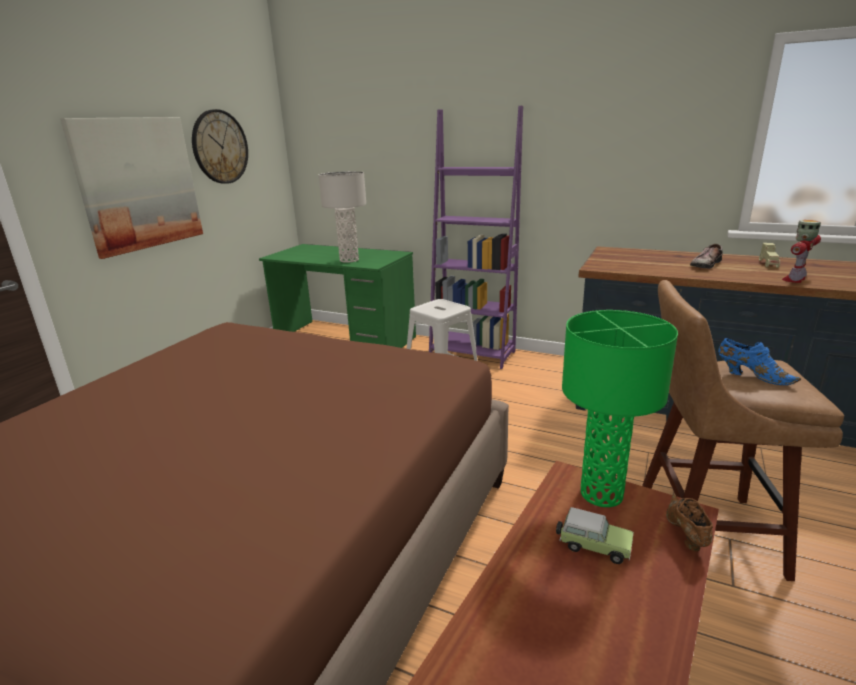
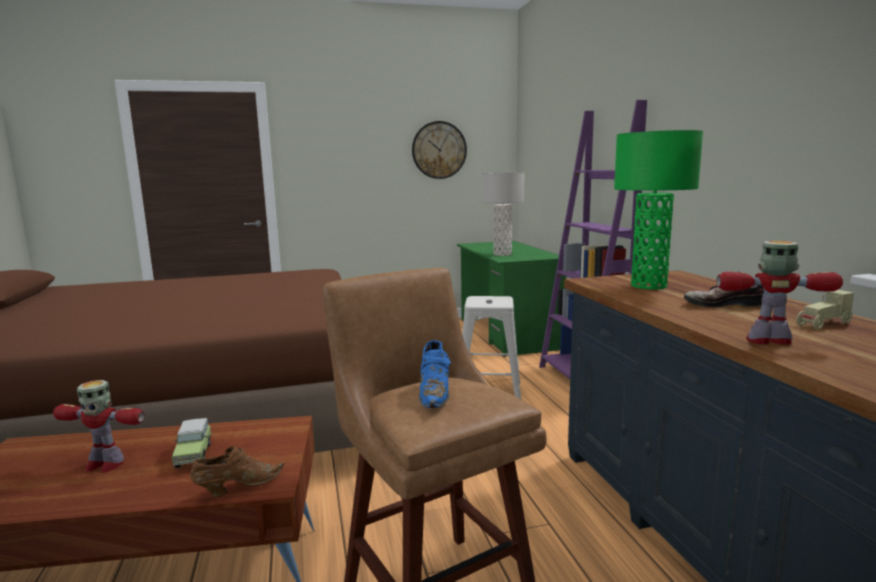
camera: 50 degrees right, 10 degrees down
(138, 184) = (360, 172): picture -> none
(568, 618) = (104, 464): none -> toy robot
(602, 494) = (273, 442): green table lamp -> green table lamp (649, 286)

